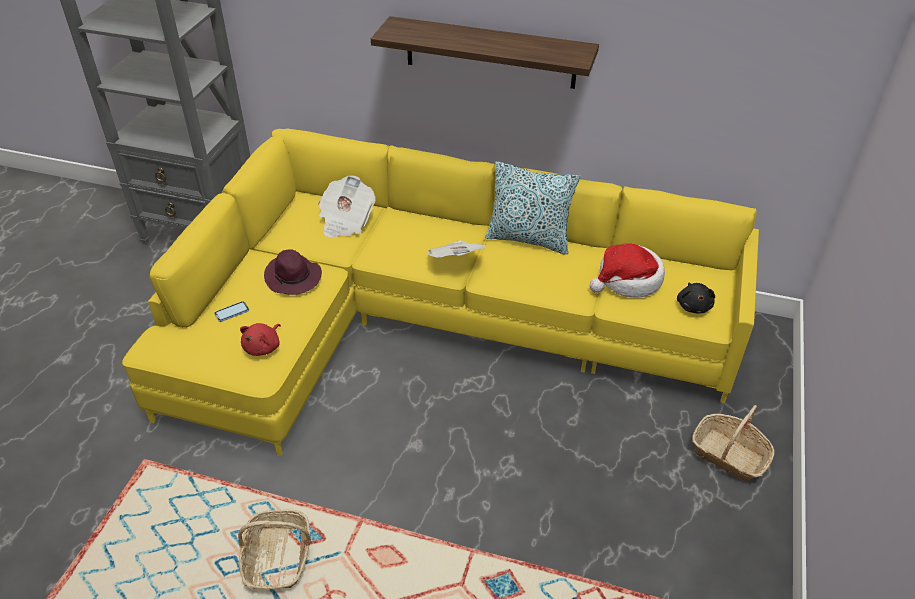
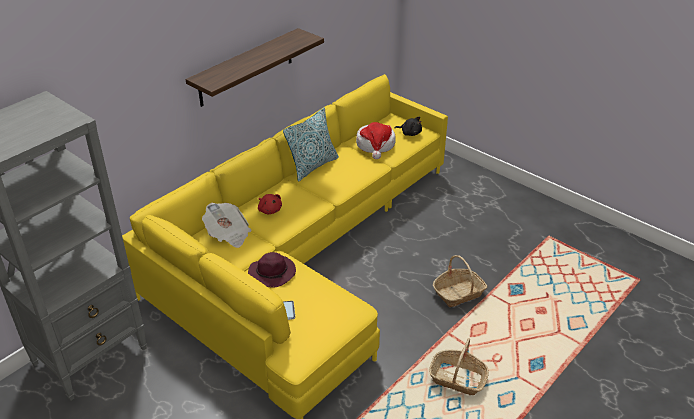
camera: 65 degrees left, 5 degrees down
(263, 347) = (335, 302): red plush toy -> red plush toy (269, 210)
(456, 261) = (311, 199): newspaper -> none
(729, 455) = (472, 185): basket -> basket (459, 293)

